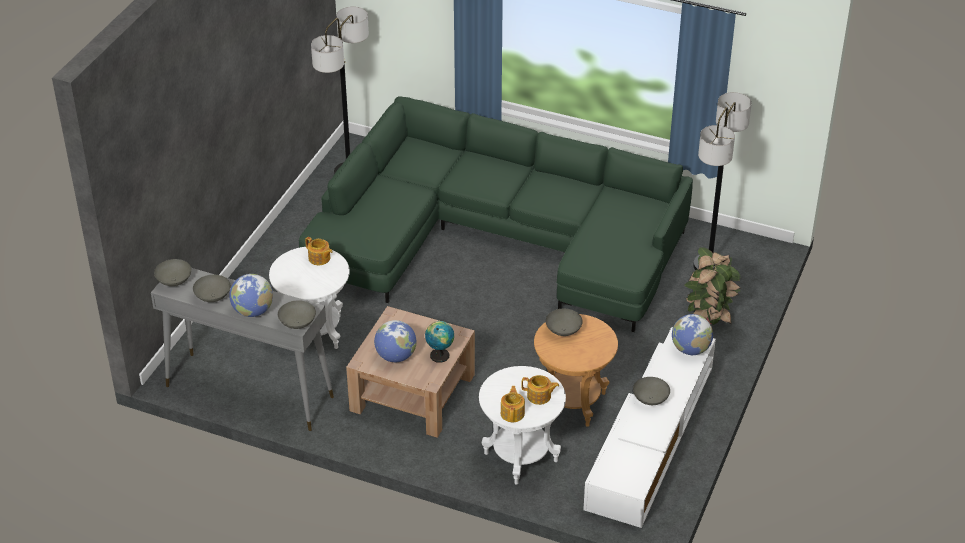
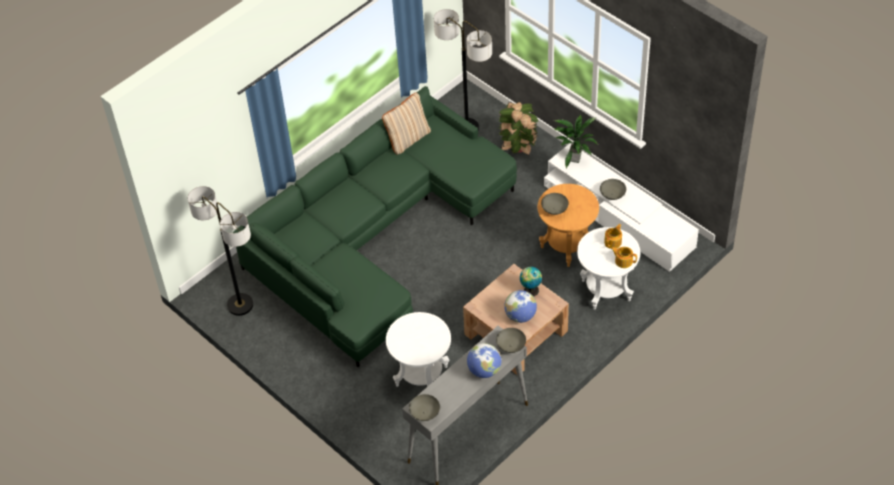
camera: 65 degrees left, 10 degrees up
(213, 297) = (456, 392): grey bowl -> none
(319, 258) = (406, 328): teapot -> none
(616, 194) = (408, 139): none -> beige pillow
(690, 349) = (574, 158): globe -> potted plant

